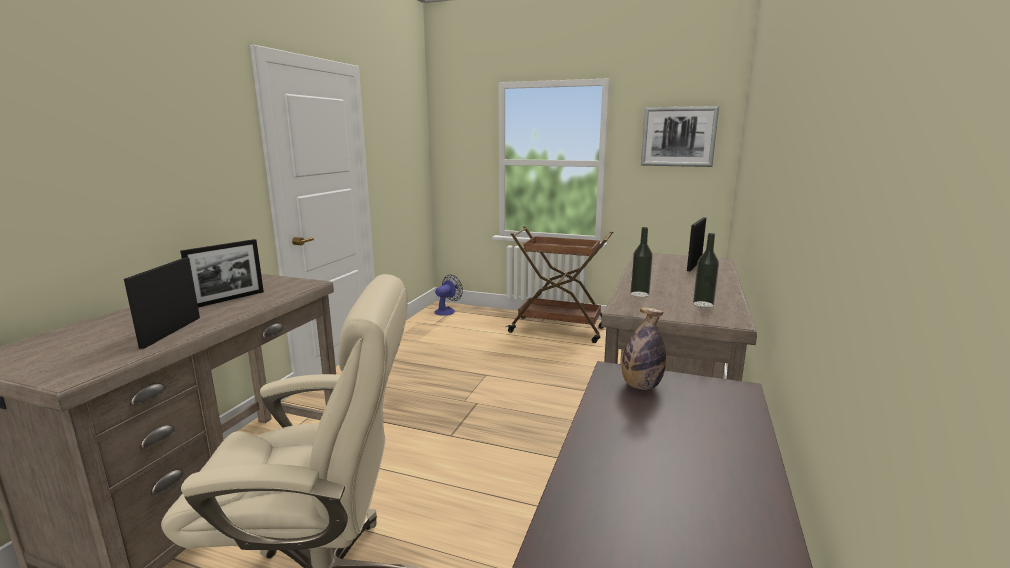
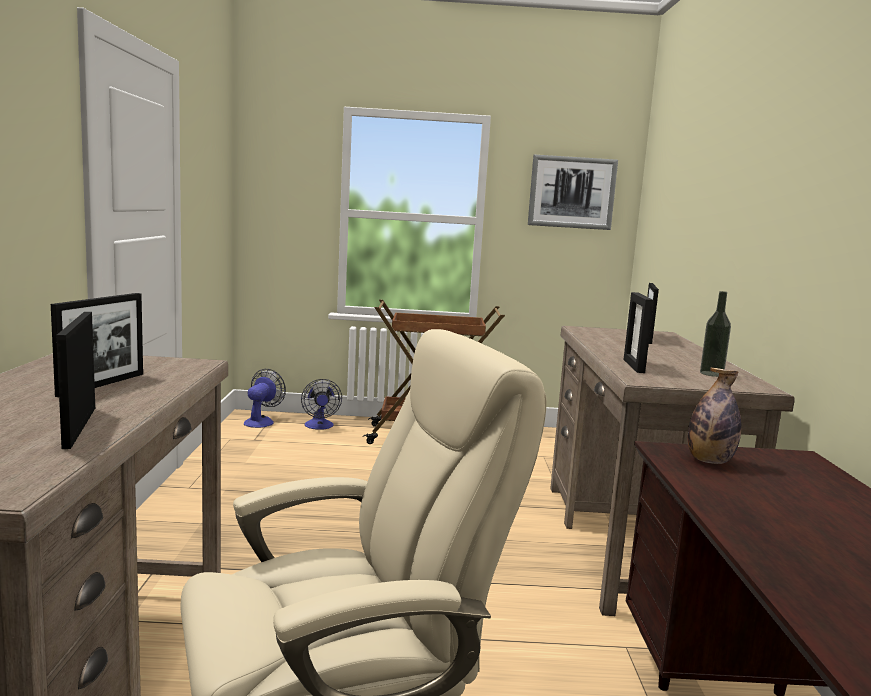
camera: 20 degrees left, 5 degrees down
(483, 317) = (319, 426): none -> fan
(639, 294) = (635, 366): bottle -> picture frame

